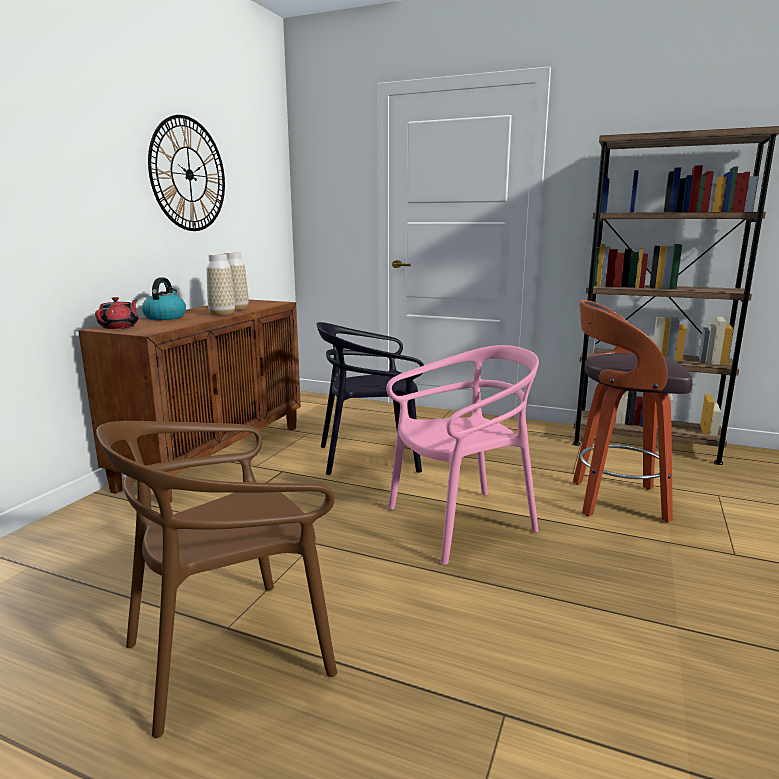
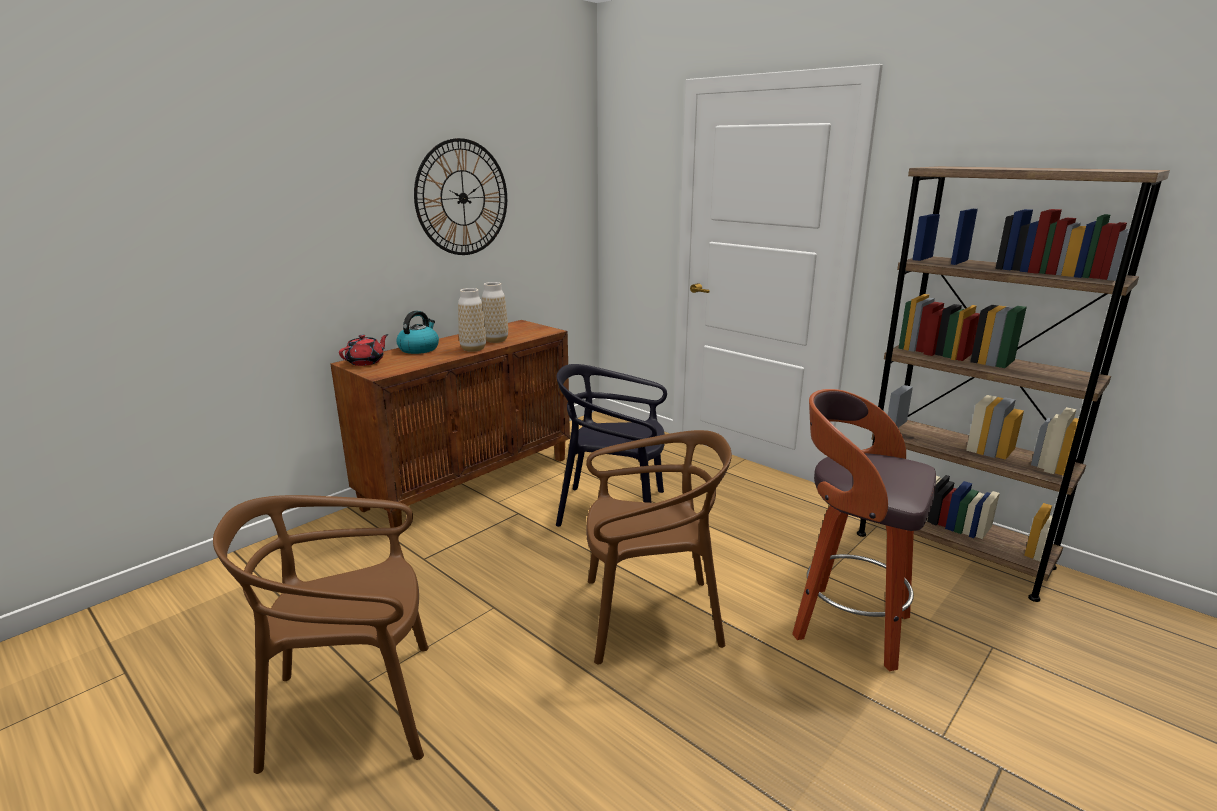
camera: 20 degrees right, 5 degrees up
(461, 523) = (649, 616): pink chair -> brown chair

